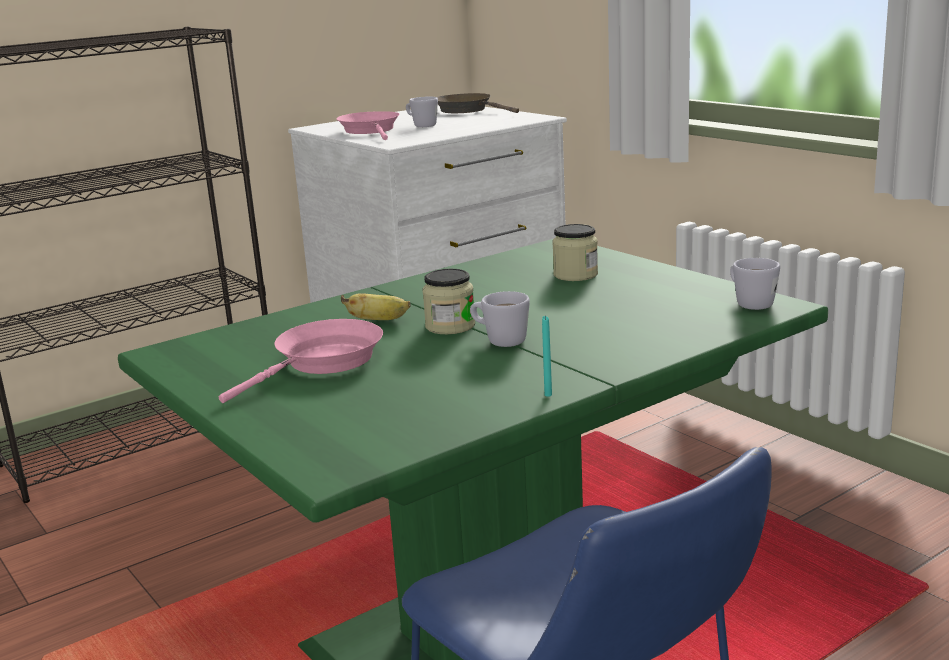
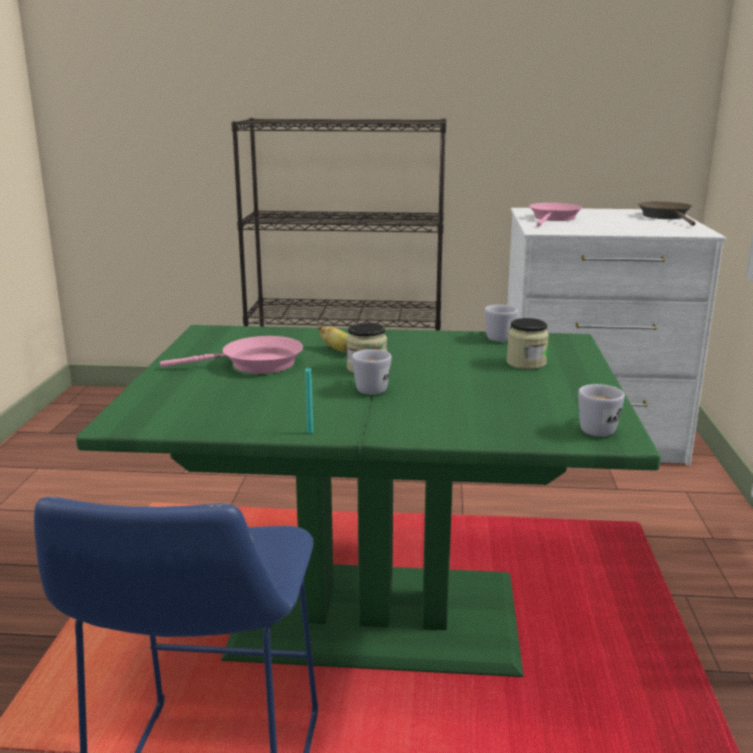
camera: 40 degrees right, 0 degrees up
(421, 126) = (597, 222): white mug -> white mug (498, 337)

